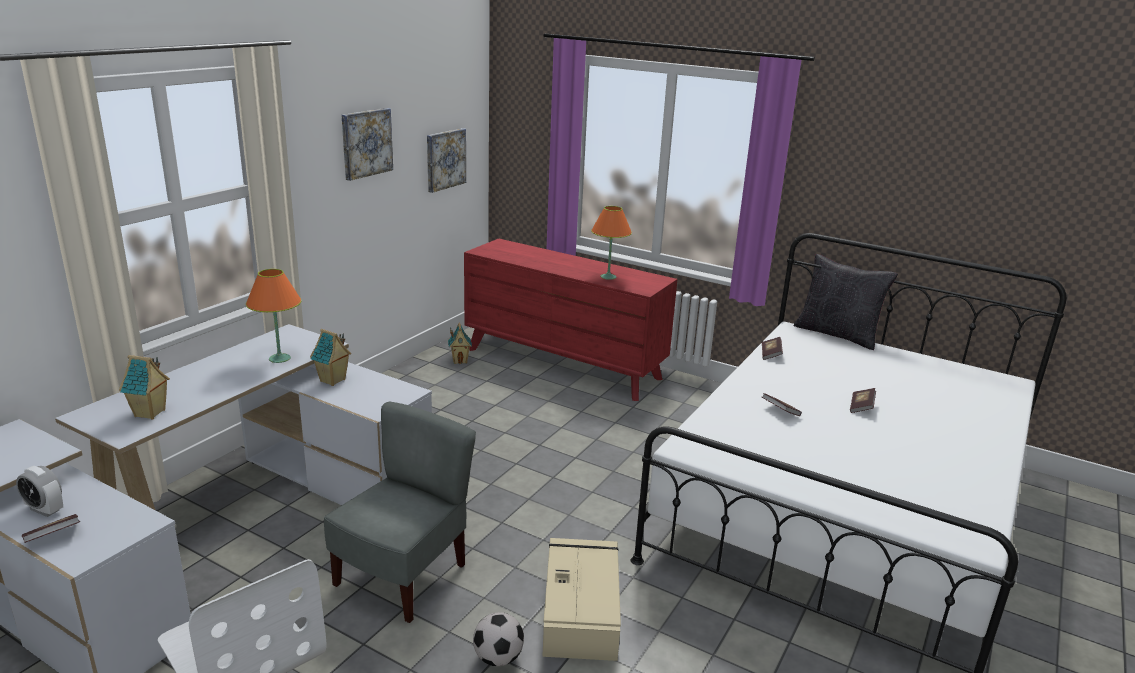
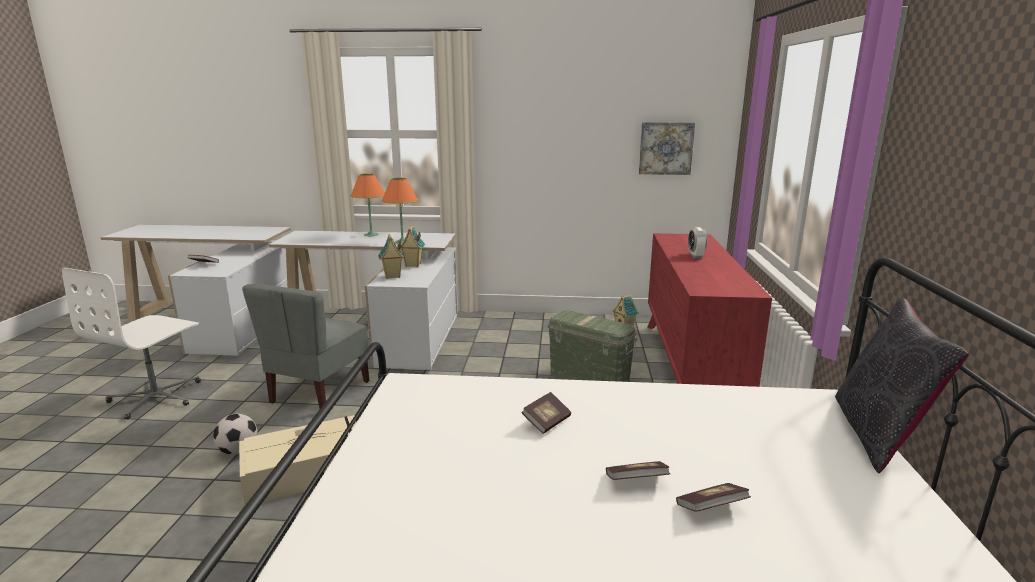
camera: 65 degrees right, 5 degrees down
(45, 510) = (228, 257): alarm clock -> alarm clock (695, 256)
(150, 413) = (310, 239): toy house -> toy house (392, 276)
(366, 143) = (566, 118): picture -> none
(403, 576) = (319, 392): grey chair -> grey chair turned 105 degrees clockwise
(540, 412) = (588, 379): none -> green storage box
(608, 277) = (706, 274): orange table lamp -> orange table lamp (371, 235)
(770, 354) = (709, 395): book -> book (711, 508)

